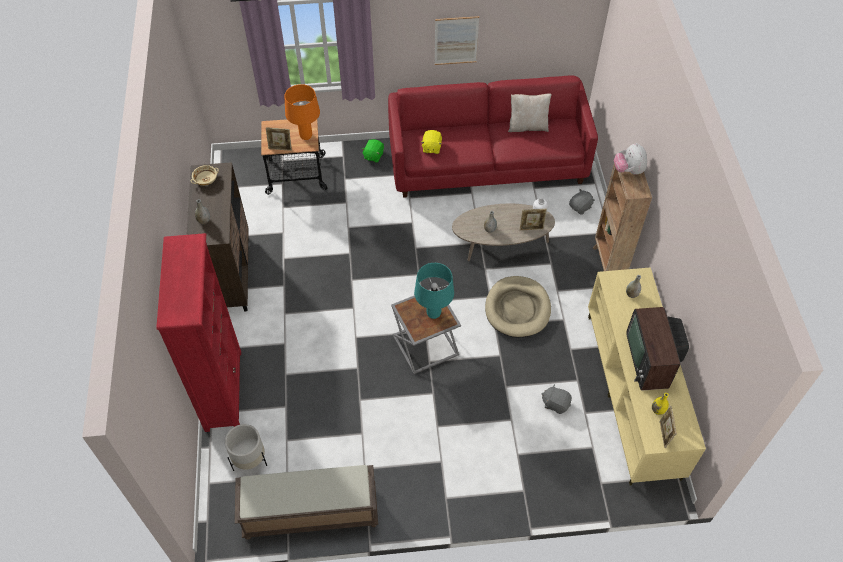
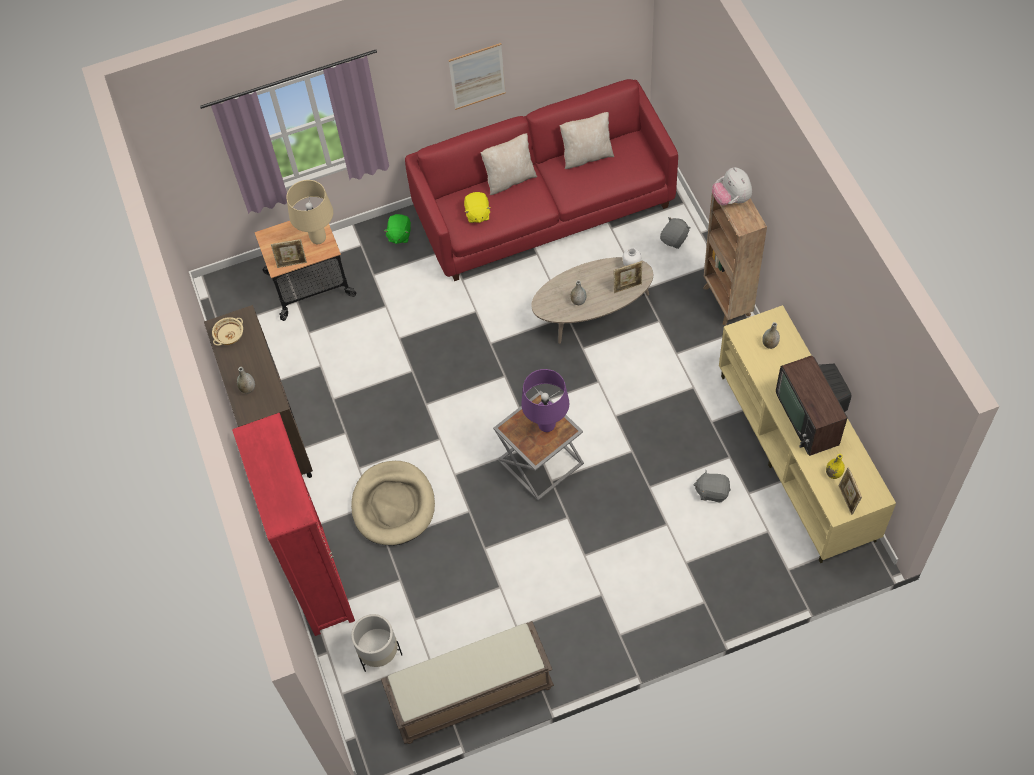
camera: 10 degrees left, 5 degrees up
(305, 136) = (318, 239): orange table lamp -> beige table lamp
(433, 314) = (546, 426): turquoise table lamp -> purple table lamp
(464, 129) = (509, 179): none -> beige pillow
(517, 308) = (635, 388): beige dog bed -> beige dog bed (393, 505)

